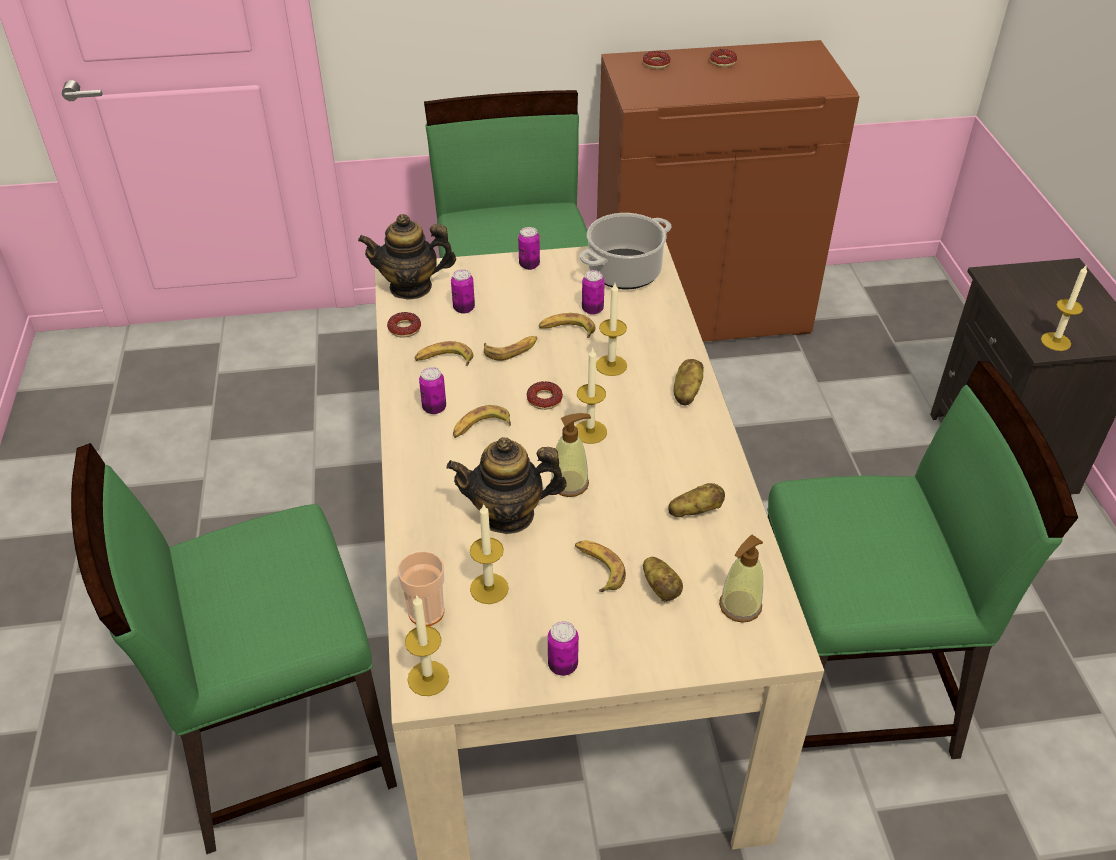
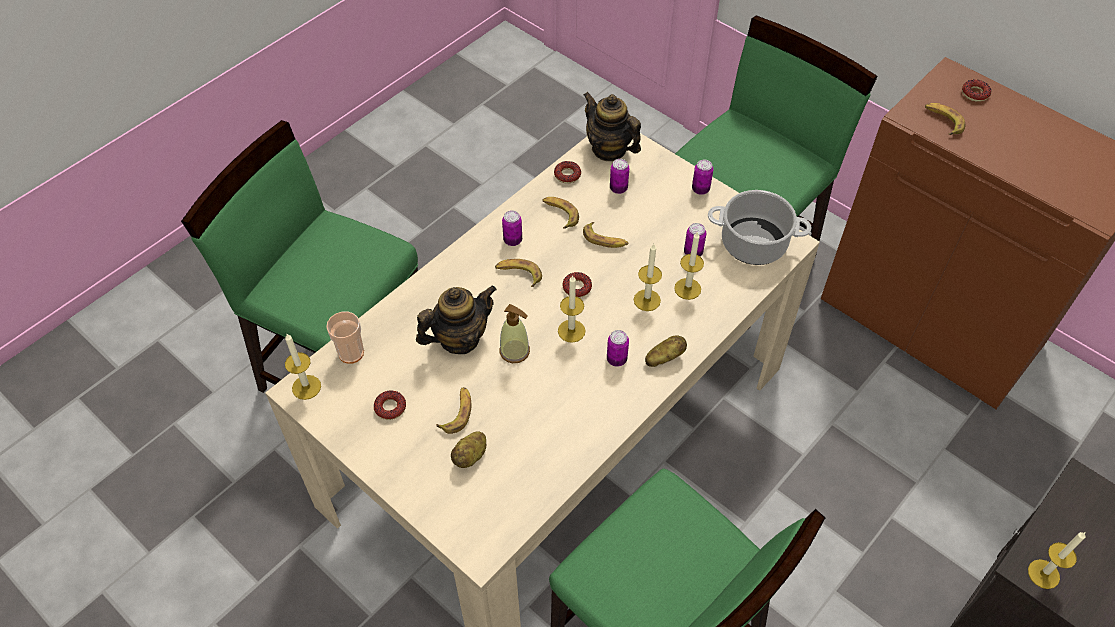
camera: 50 degrees right, 10 degrees up
(489, 588) = (393, 370): candle -> candle (687, 288)
(508, 514) = (459, 338): teapot -> teapot turned 105 degrees clockwise
(563, 665) = (368, 444): can -> can (616, 359)
(567, 330) = (656, 254): banana -> banana (943, 121)
(695, 511) = (554, 433): potato -> none
(722, 62) = (1035, 128): donut -> donut (390, 407)
(740, 606) = (493, 508): soap dispenser -> none

